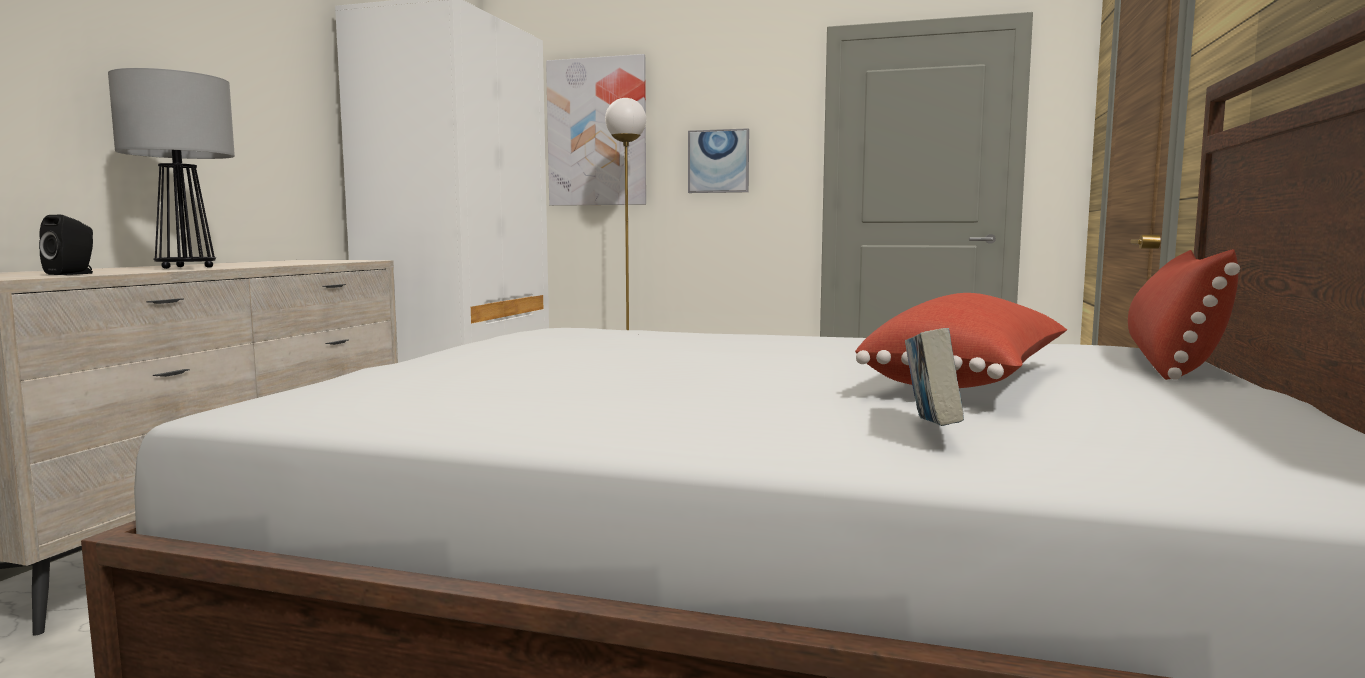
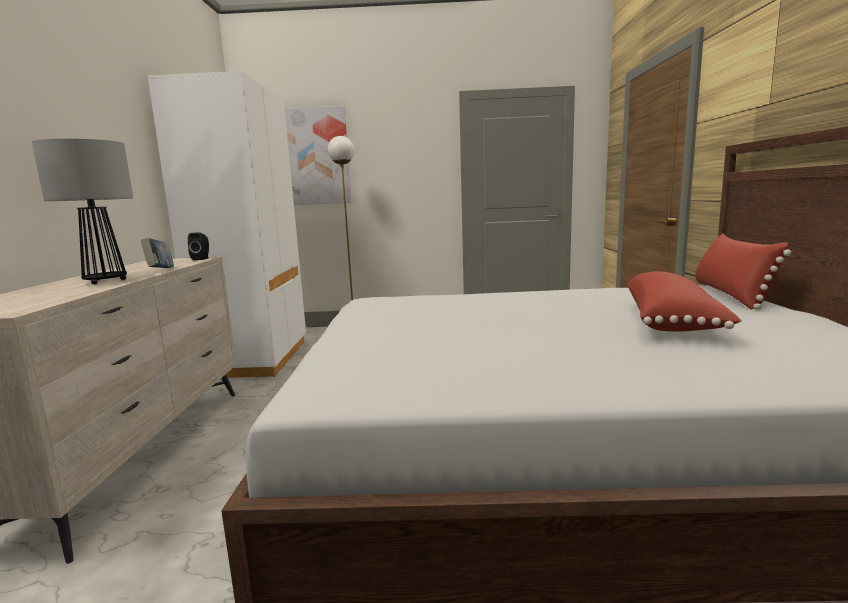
camera: 15 degrees left, 5 degrees up
(73, 274) = (48, 300): black speaker -> black speaker (202, 259)
(718, 161) = (396, 174): picture -> none
(930, 431) = (721, 364): book -> book (160, 270)

